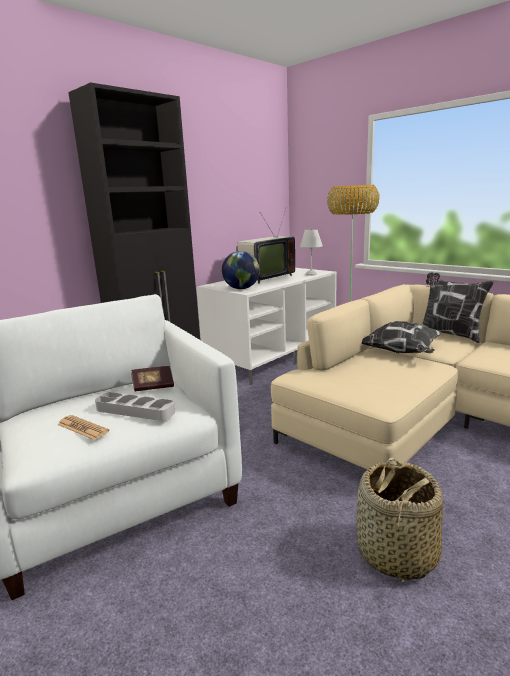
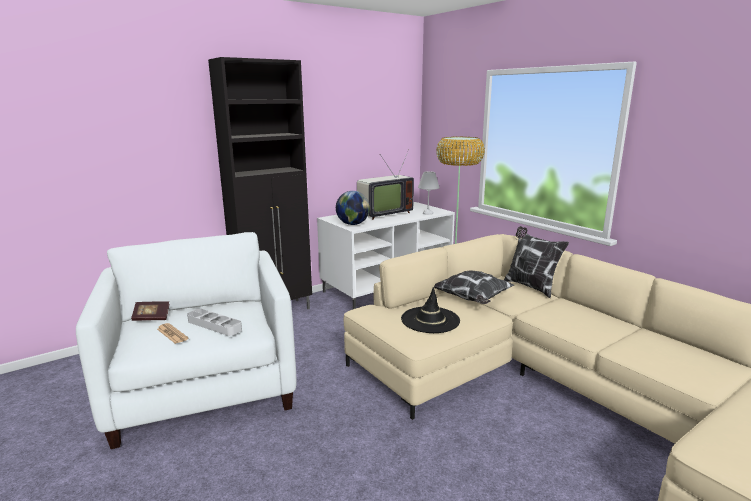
camera: 10 degrees right, 0 degrees up
(153, 386) = (238, 307): book -> book (151, 317)
(377, 377) = (430, 320): none -> black hat
(396, 553) = (393, 464): basket -> none

